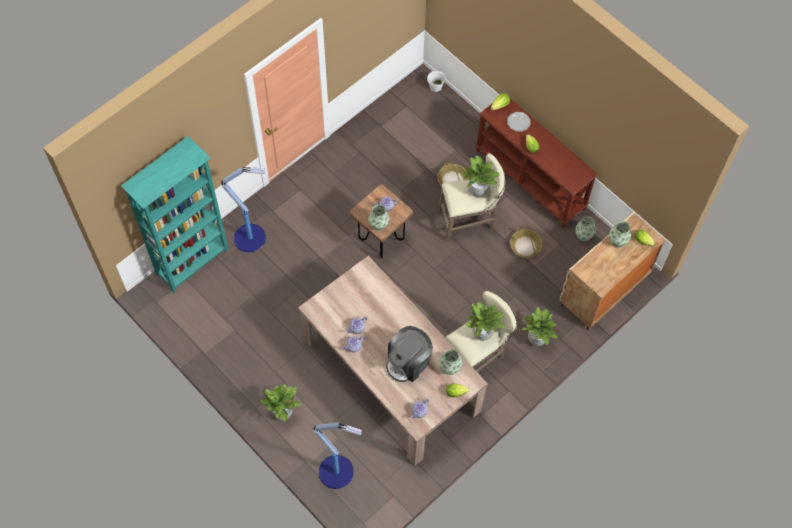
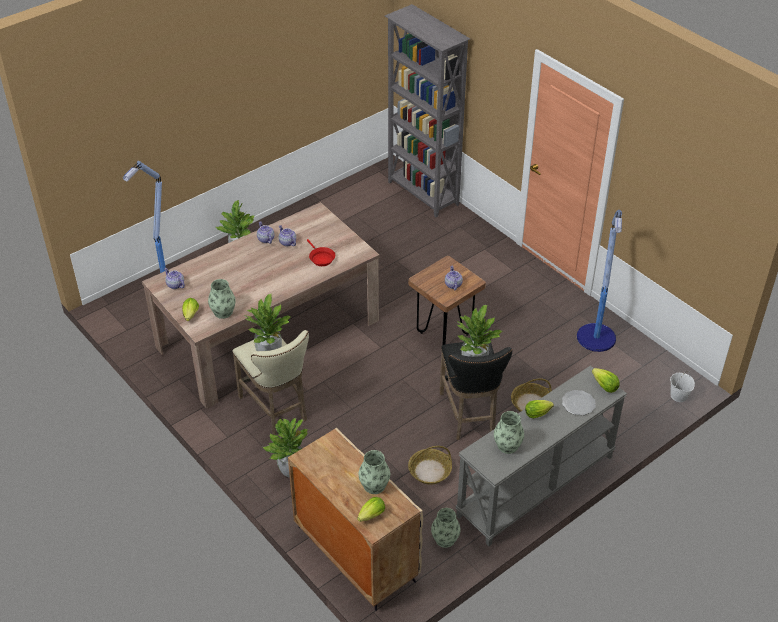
camera: 95 degrees right, 20 degrees down
(193, 262) = (423, 194): turquoise bookcase -> grey bookcase
(251, 238) = (450, 233): floor lamp -> floor lamp (596, 339)
(376, 299) = (321, 258): none -> red frying pan
(378, 224) = (429, 277): vase -> vase (507, 445)
(408, 362) = (237, 279): coffee machine -> none
(469, 221) = (469, 416): beige stool -> black stool
(531, 179) = (536, 487): brown console table -> grey console table

